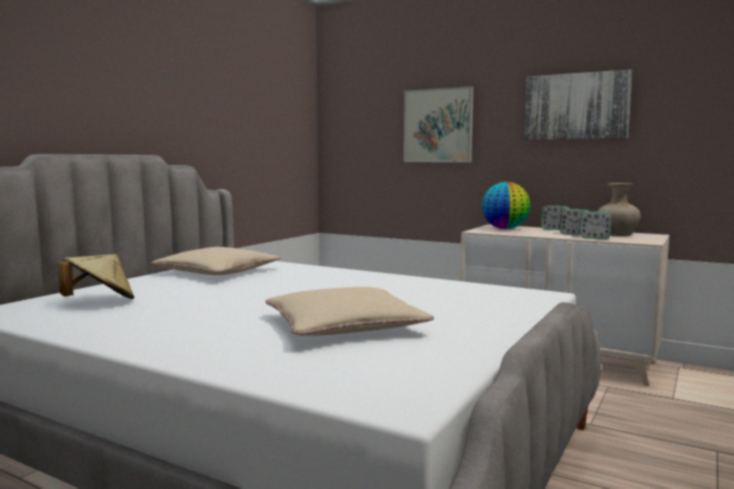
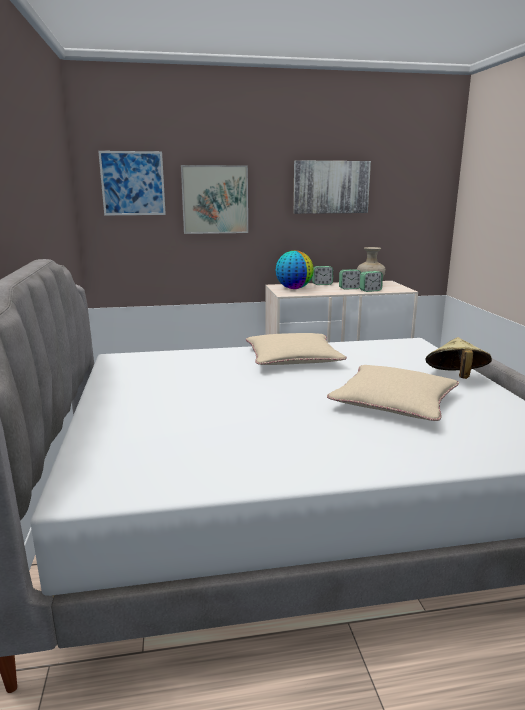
camera: 40 degrees left, 10 degrees up
(100, 302) = (152, 443): beige hat -> beige hat (455, 378)
(217, 272) = (144, 376): beige pillow -> beige pillow (293, 358)
(362, 111) = (133, 183): none -> picture

